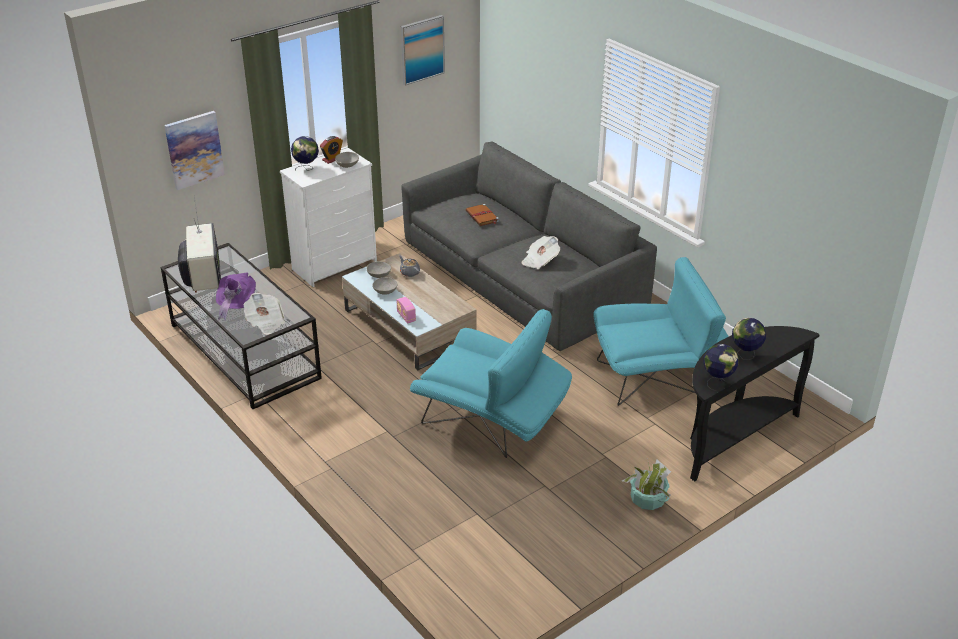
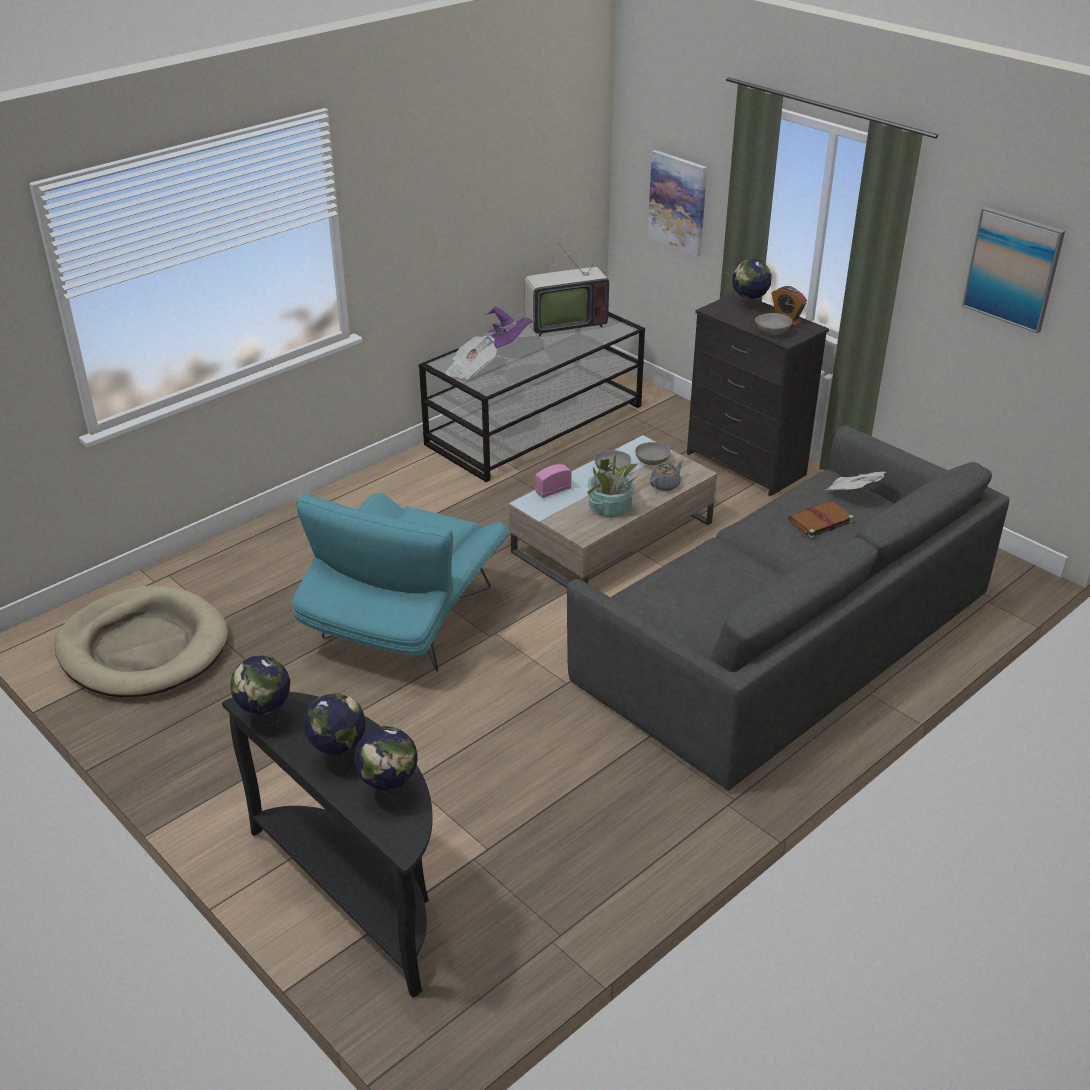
camera: 85 degrees right, 0 degrees up
(335, 265) = (746, 465): white dresser -> black dresser
(508, 554) = (143, 648): none -> beige dog bed
(540, 261) = (701, 585): newspaper -> newspaper (853, 493)
(648, 499) = (220, 779): potted plant -> potted plant (610, 507)
(662, 376) = (523, 804): turquoise armchair -> none
(768, 338) = (389, 792): none -> globe

